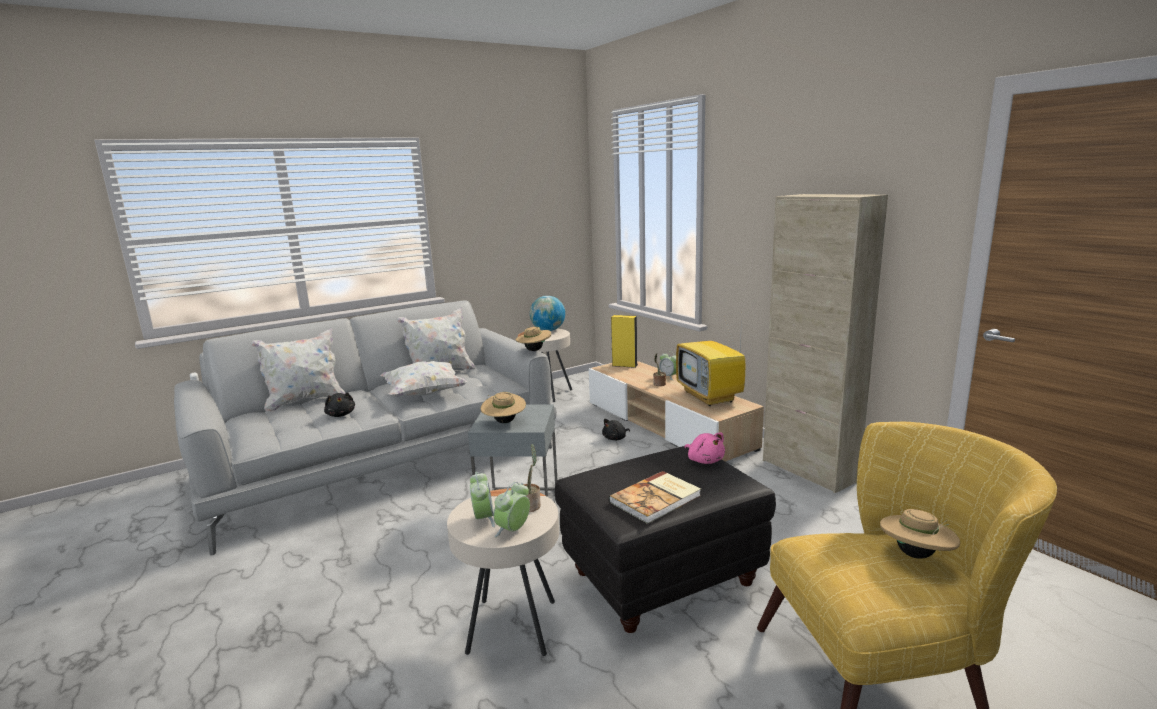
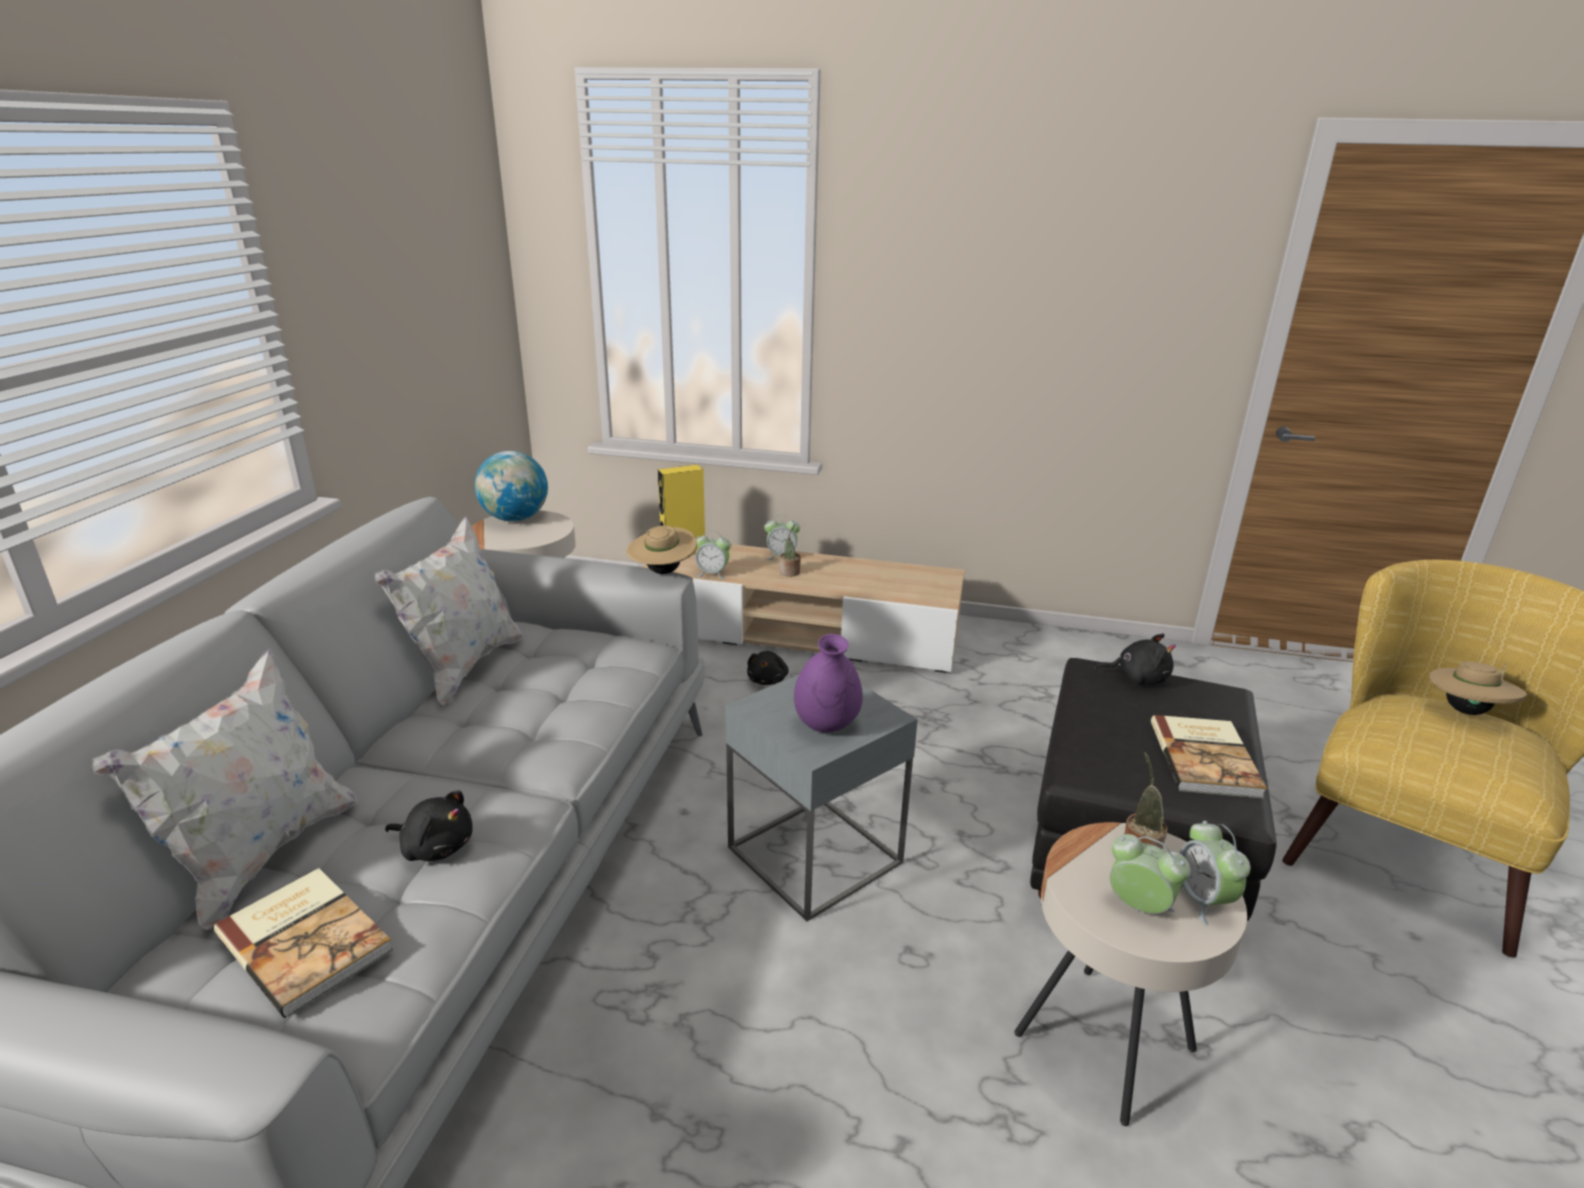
camera: 45 degrees left, 10 degrees up
(277, 421) = (307, 940): none -> book
(424, 394) = (529, 726): white pillow -> none
(504, 422) = (826, 725): beige hat -> purple vase
(620, 376) = (712, 574): none -> alarm clock
(704, 460) = (1137, 678): pink plush toy -> black plush toy
(710, 397) = (887, 574): television -> none
(809, 470) = (1038, 640): beige cabinet -> none

